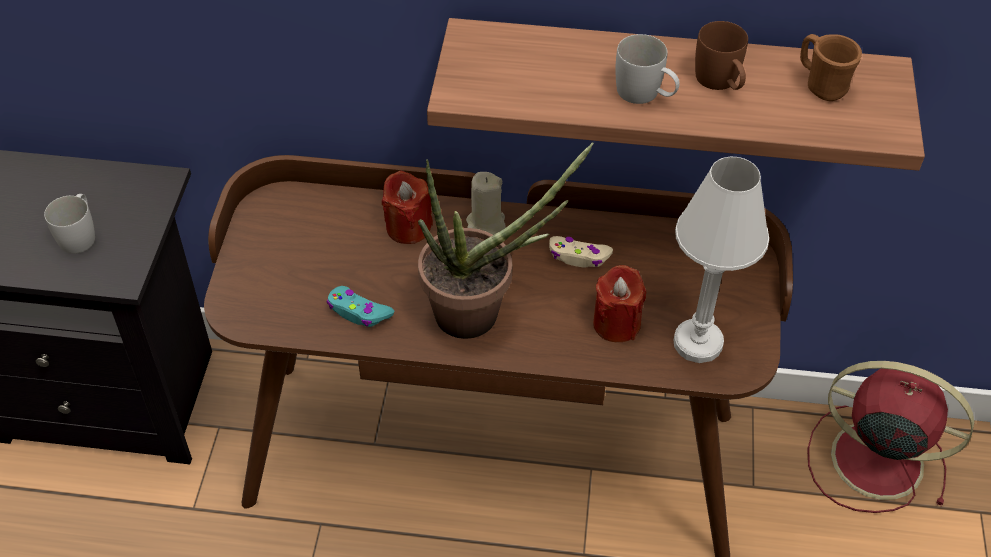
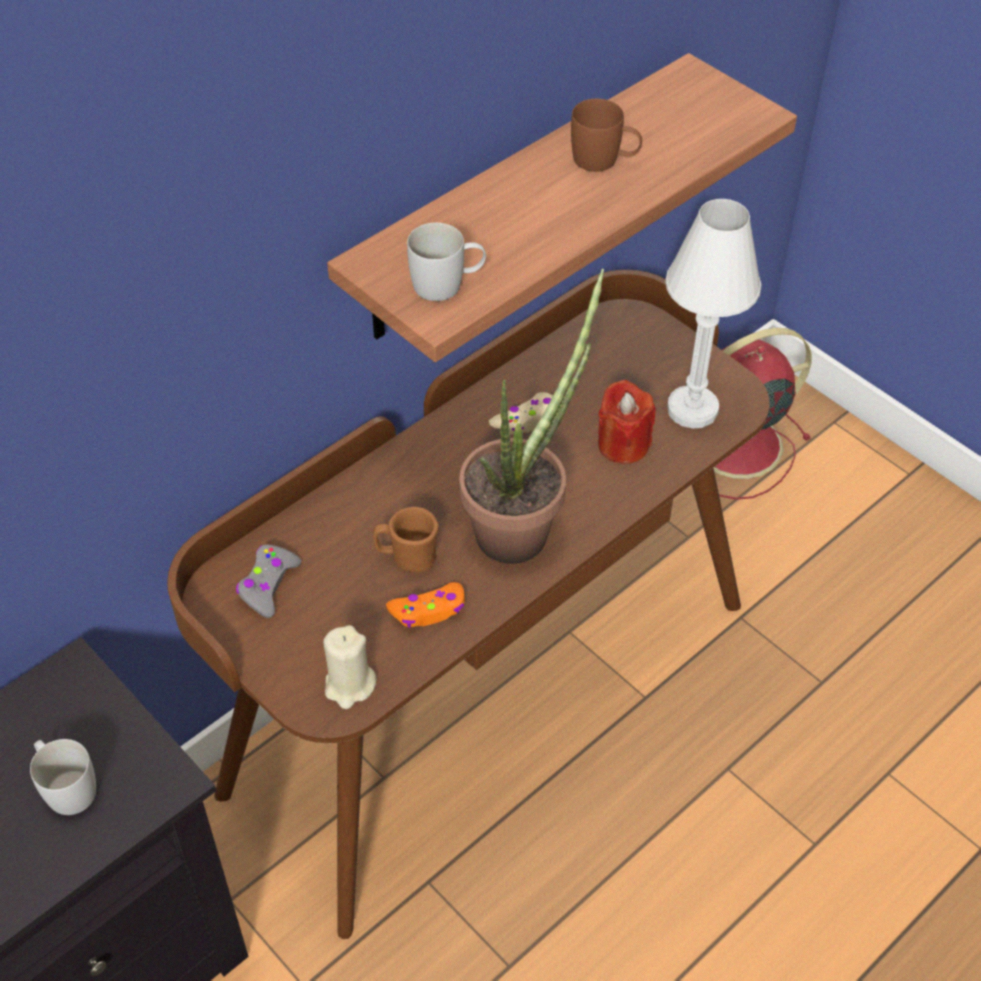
camera: 50 degrees left, 0 degrees up
(302, 221) = (268, 585): none -> grey game controller
(358, 312) = (429, 611): turquoise game controller -> orange game controller
(408, 227) = (365, 511): red candle -> none
(485, 224) = (422, 456): beige candle -> beige candle (349, 685)
(645, 94) = (570, 208): white mug -> white mug (447, 284)
(821, 85) = (667, 113): brown mug -> brown mug (407, 558)

